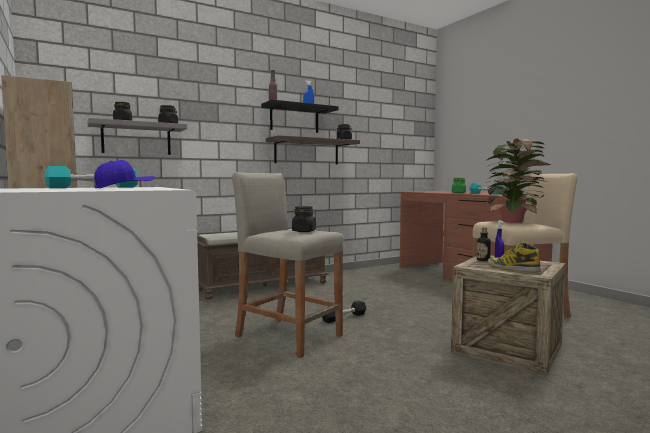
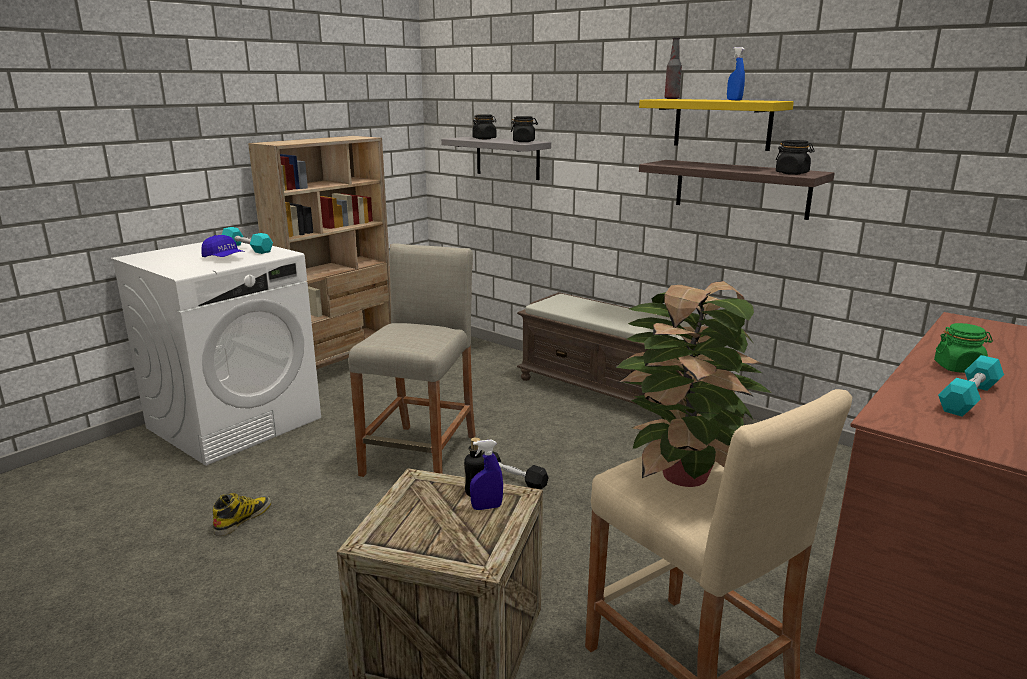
camera: 70 degrees right, 15 degrees up
(294, 119) = (722, 124): black shelf -> yellow shelf
(304, 231) = (398, 338): black jar -> none
(512, 268) = (410, 518): boot -> boot (243, 519)

